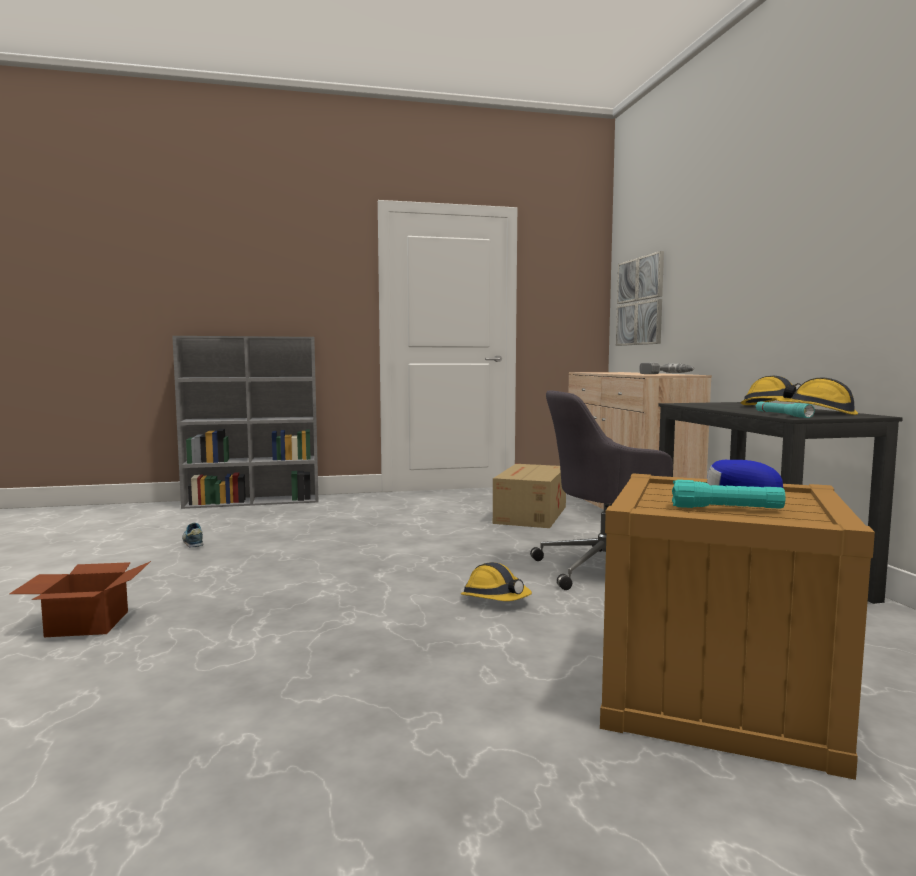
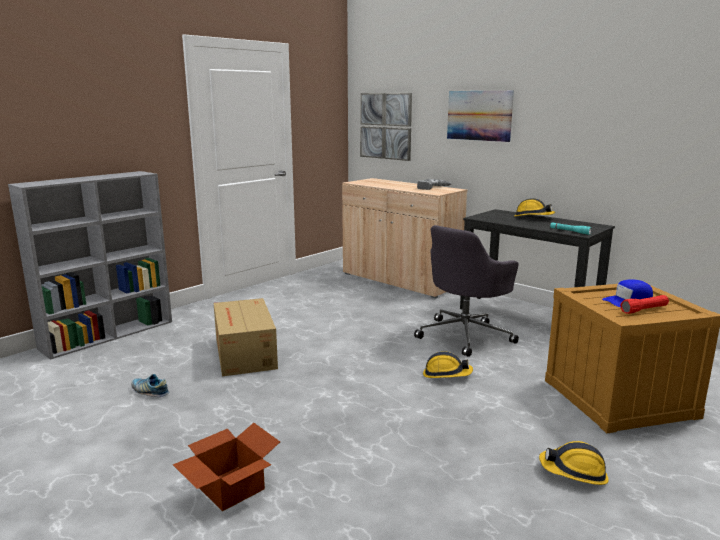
camera: 35 degrees left, 10 degrees up
(530, 515) = (352, 299): cardboard box -> cardboard box (244, 354)
(726, 509) = (644, 310): turquoise flashlight -> red flashlight
(729, 264) = (479, 115): none -> picture
(817, 412) = (572, 224): hard hat -> hard hat (574, 472)

